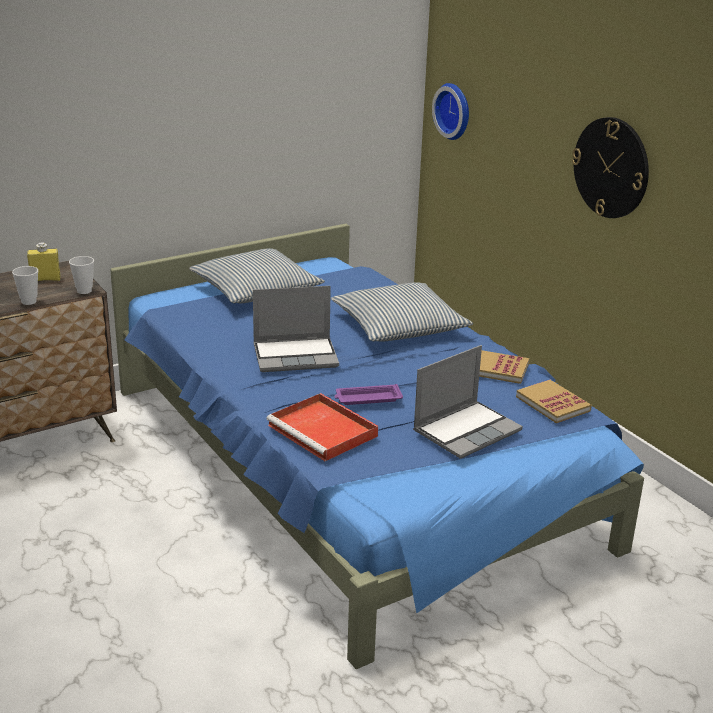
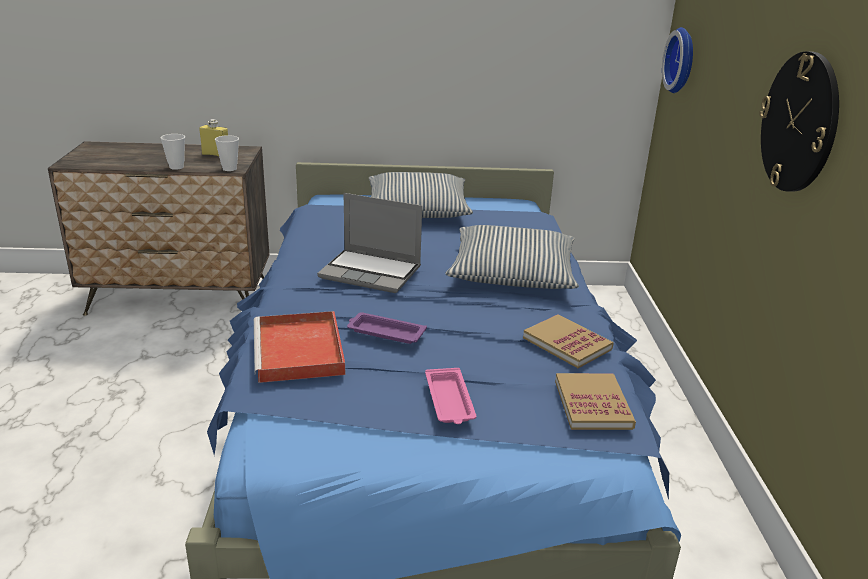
camera: 30 degrees right, 0 degrees up
(467, 430) = (449, 401): laptop -> pink tray

